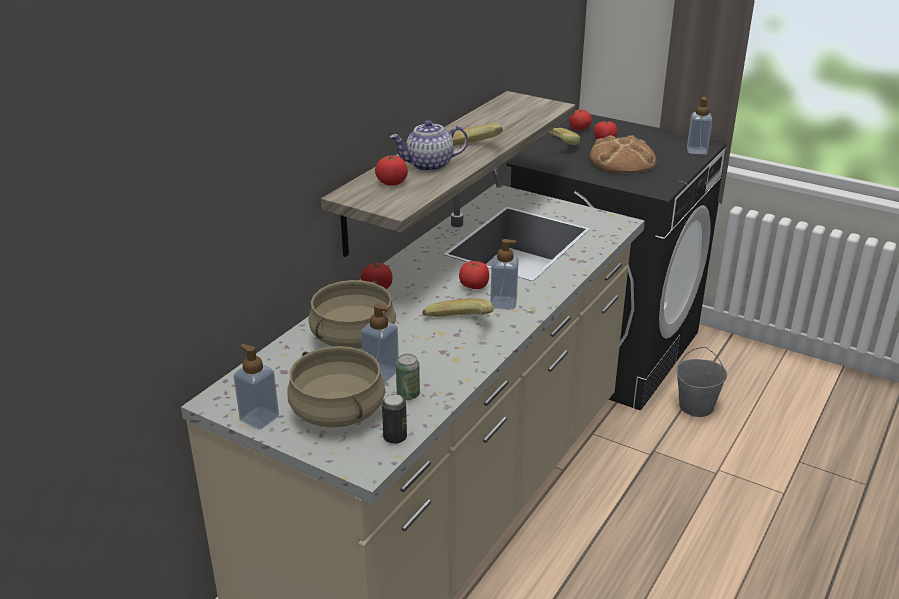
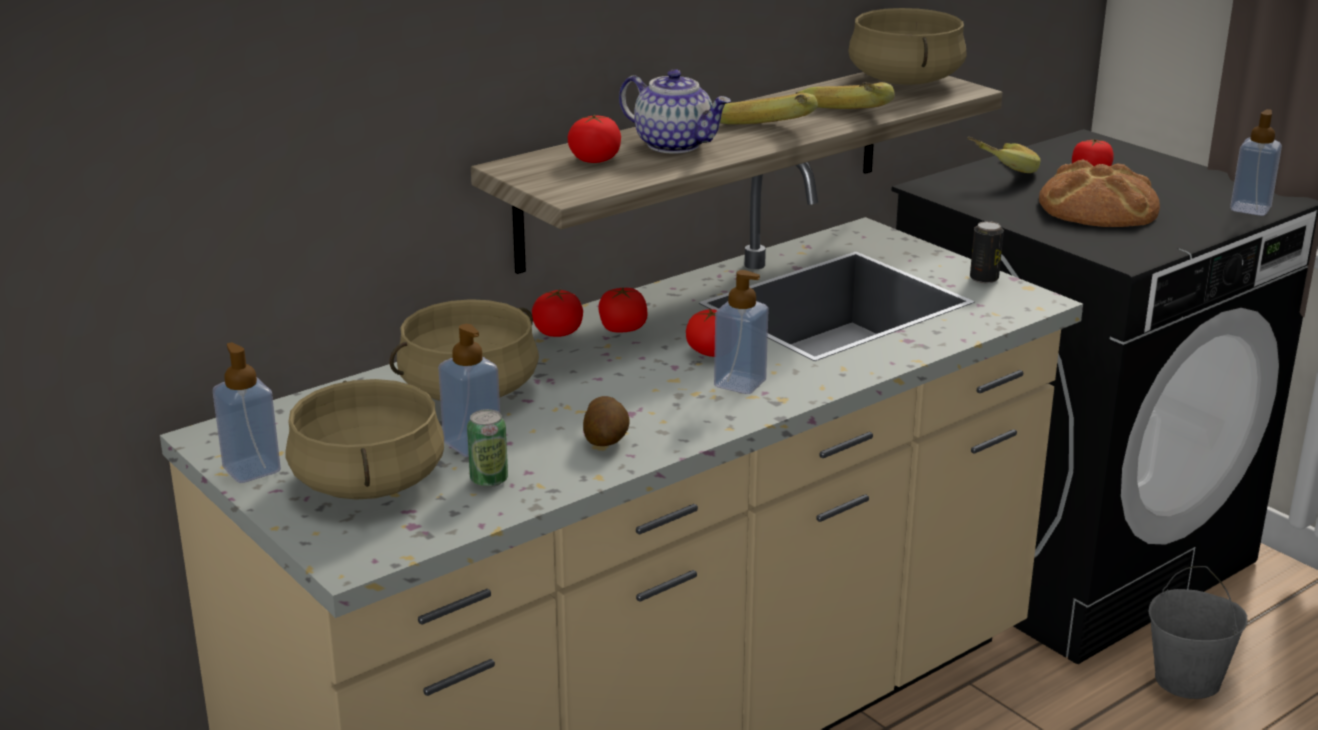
camera: 20 degrees right, 5 degrees down
(395, 437) = (423, 531): can -> can (984, 278)
(429, 165) = (675, 145): teapot -> teapot turned 150 degrees counterclockwise
(456, 355) = (606, 440): none -> potato
(459, 327) = (642, 404): banana -> banana (841, 119)
(519, 103) = (906, 80): none -> beige cooking pot
(579, 129) = (1059, 152): tomato -> tomato (622, 329)

